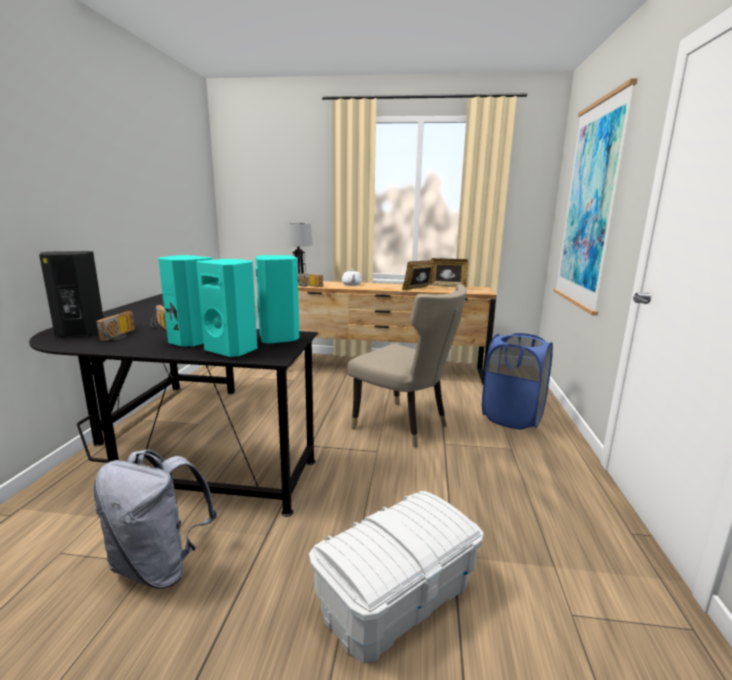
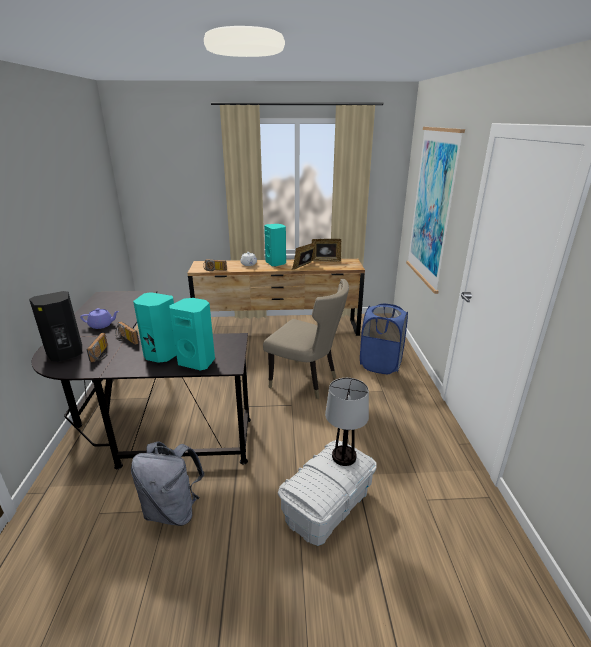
camera: 10 degrees left, 10 degrees up
(144, 315) = (102, 325): none -> purple teapot
(279, 338) = (224, 344): turquoise speaker -> turquoise speaker (276, 263)
(299, 281) = (203, 263): table lamp -> table lamp (343, 456)

